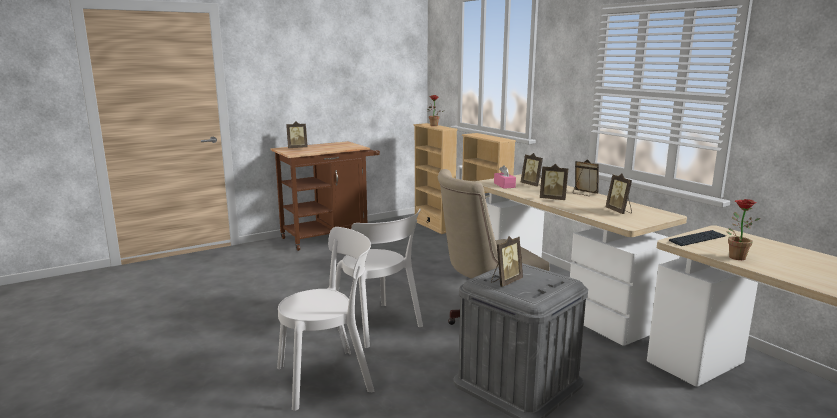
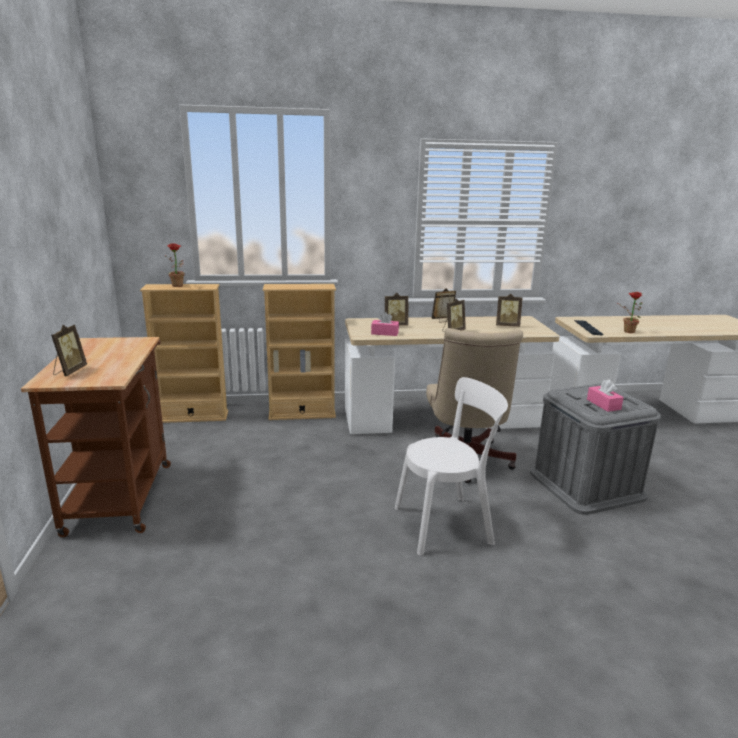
camera: 65 degrees left, 5 degrees up
(329, 377) = (551, 583): white chair -> none
(505, 281) = (603, 404): picture frame -> pink tissue box

